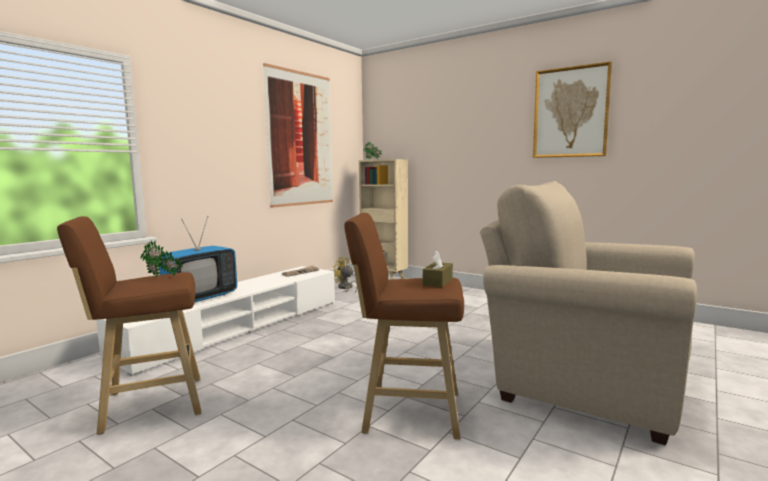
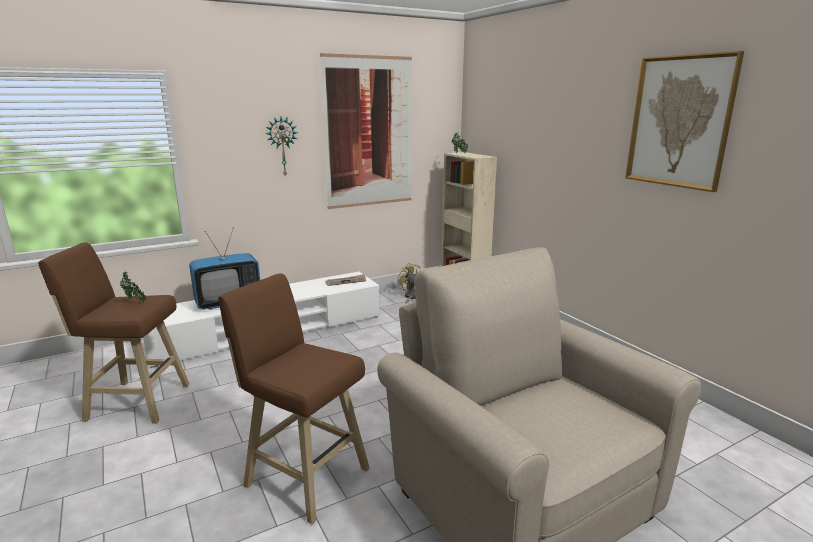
camera: 25 degrees right, 10 degrees up
(233, 144) = (282, 146): none -> wall clock
(437, 282) = (319, 364): brown tissue box -> none

